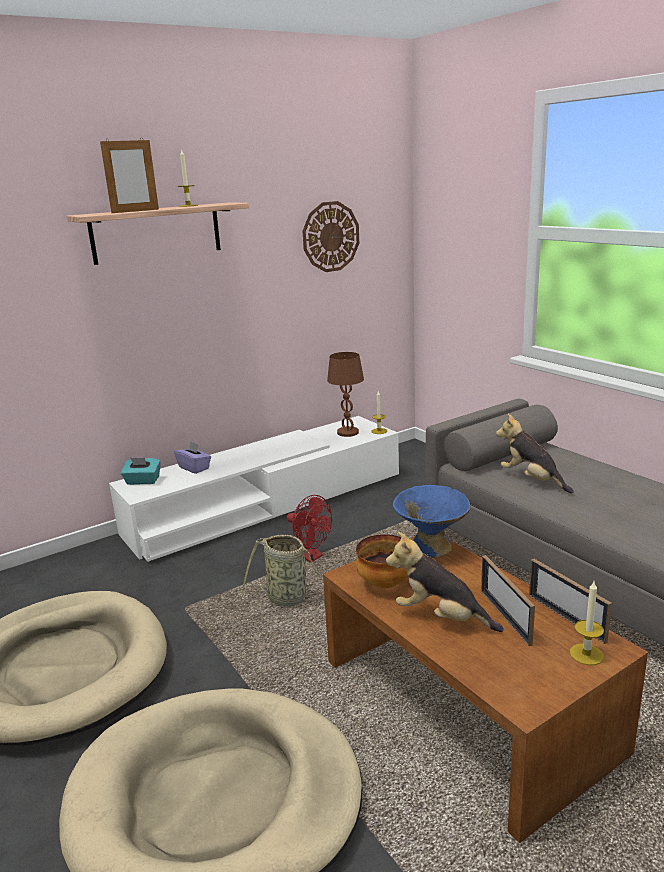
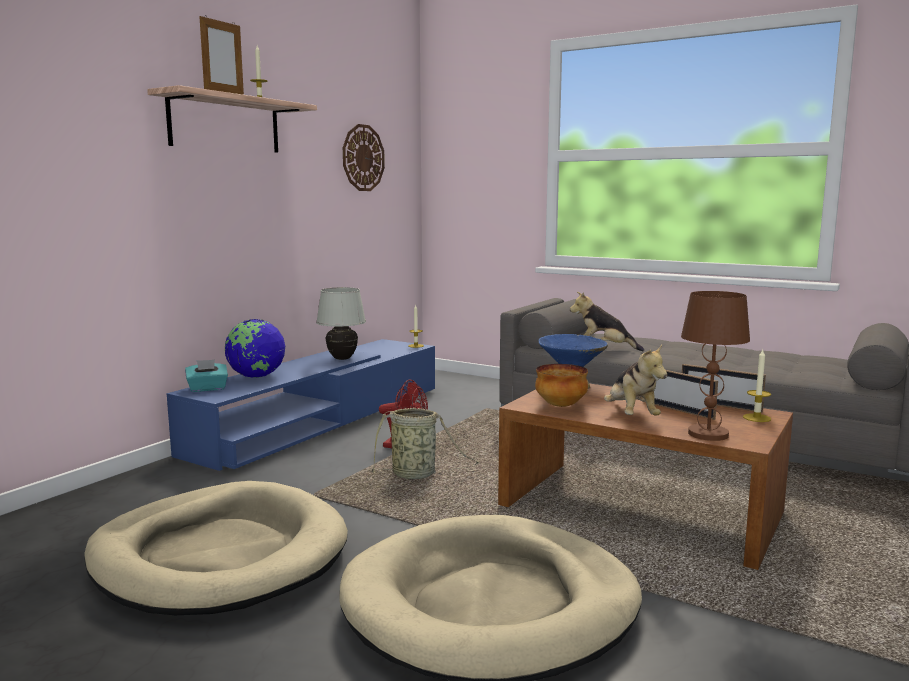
camera: 25 degrees left, 10 degrees down
(194, 468) = (256, 377): purple tissue box -> globe
(267, 503) = (322, 419): white tv stand -> blue tv stand
(289, 448) = (342, 359): none -> white table lamp
(347, 432) = (386, 348): brown table lamp -> brown table lamp (707, 434)
(441, 617) = (630, 415): plush toy -> plush toy turned 105 degrees counterclockwise

